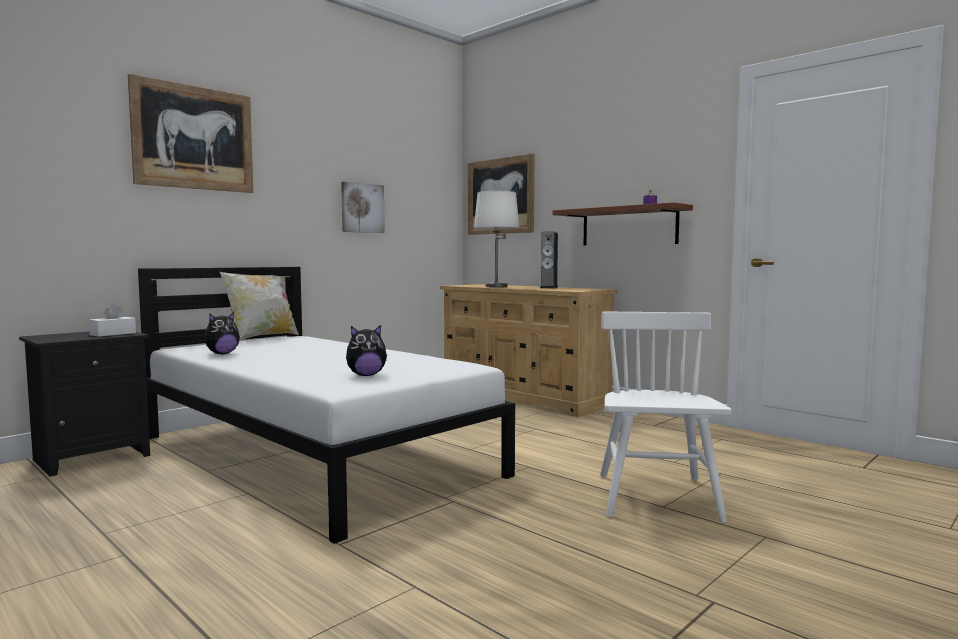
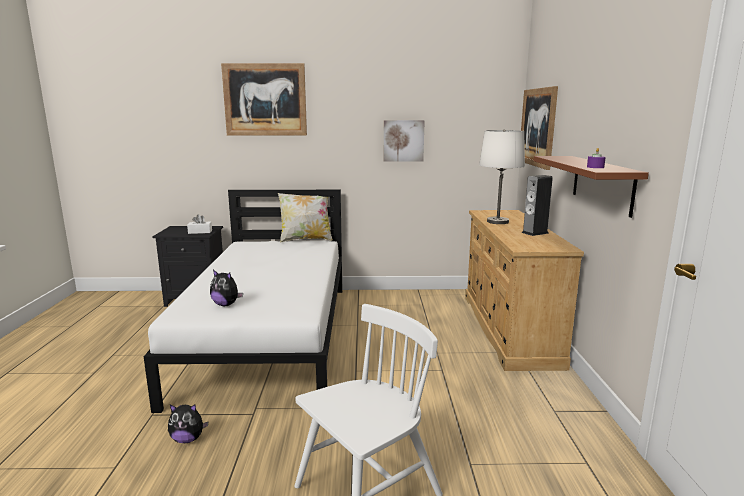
camera: 45 degrees right, 10 degrees up
(222, 354) = (238, 255): plush toy -> plush toy (188, 439)

